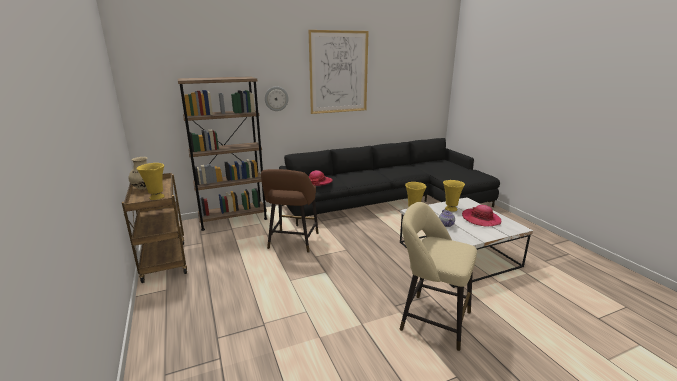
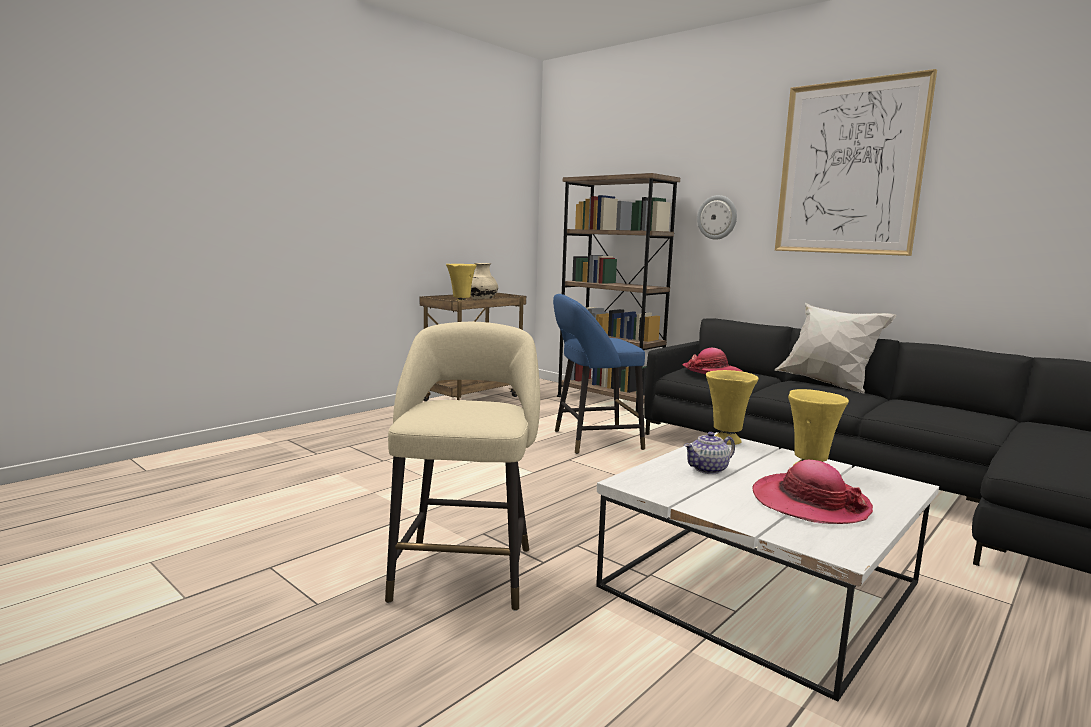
camera: 65 degrees right, 10 degrees down
(292, 242) = (592, 440): brown stool -> blue stool
(354, 171) = (827, 384): none -> white pillow

